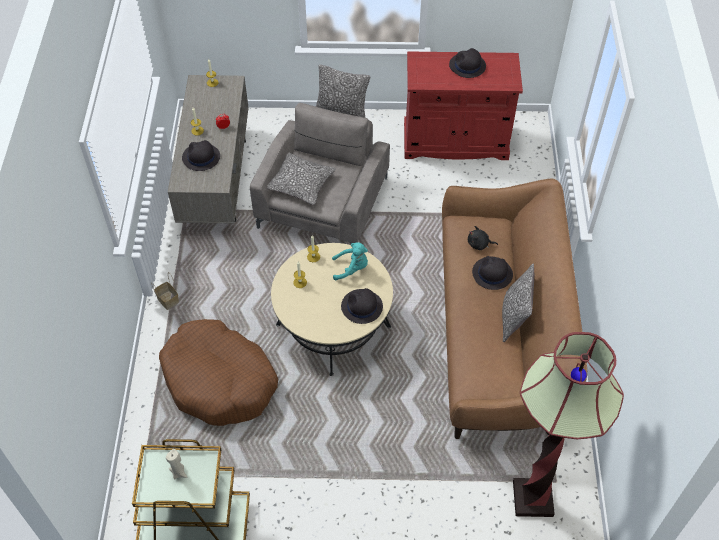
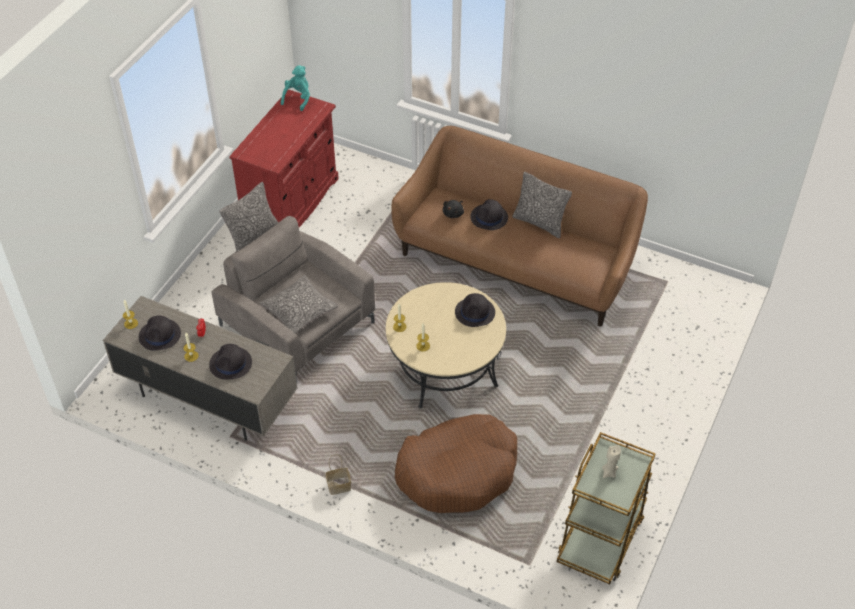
camera: 65 degrees left, 5 degrees down
(351, 268) = (429, 304): turquoise plush toy -> turquoise plush toy (298, 98)
(467, 66) = (279, 125): black hat -> black hat (160, 335)
(532, 499) = (675, 301): floor lamp -> none

